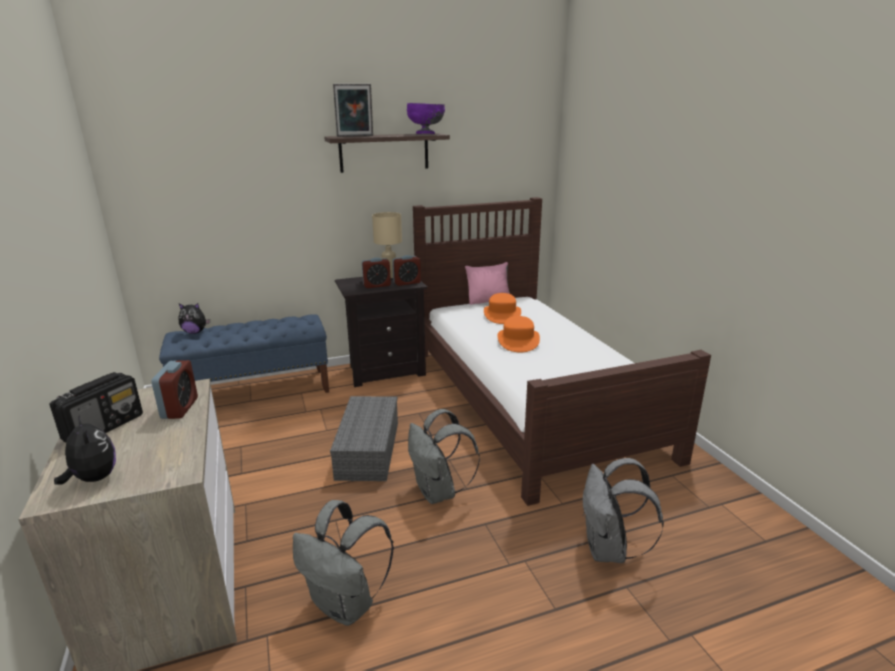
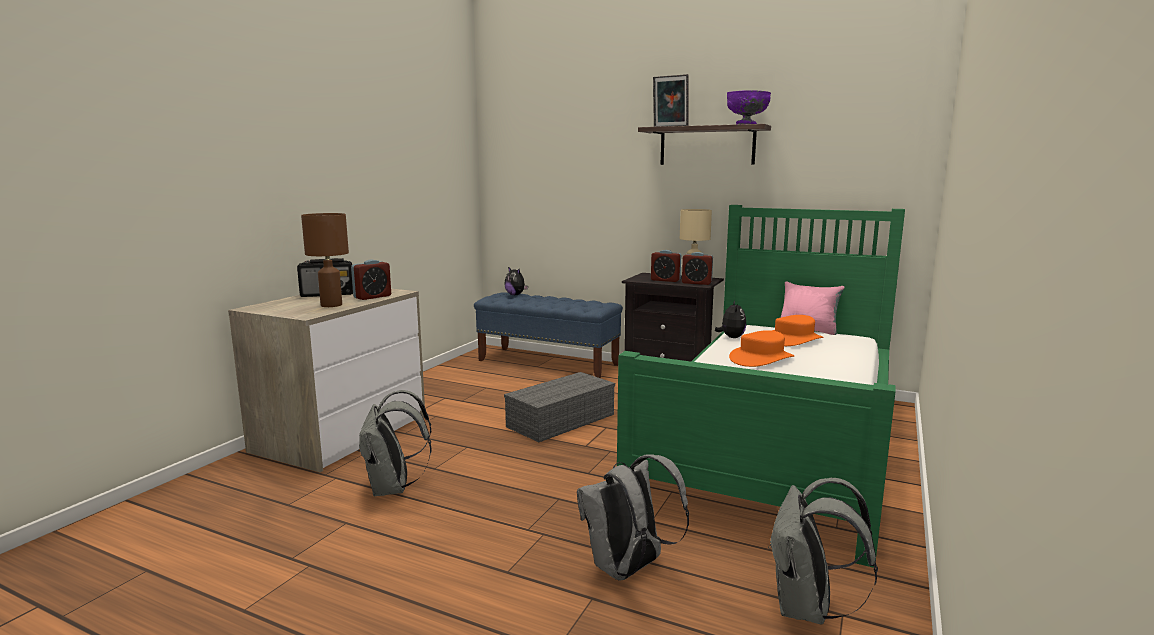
camera: 45 degrees right, 10 degrees down
(93, 478) = (278, 307): plush toy -> plush toy (731, 337)
(165, 443) = (332, 305): none -> brown table lamp
(438, 492) = (562, 465): grey backpack -> grey backpack (807, 609)
(528, 399) = (775, 442): brown bed -> green bed

